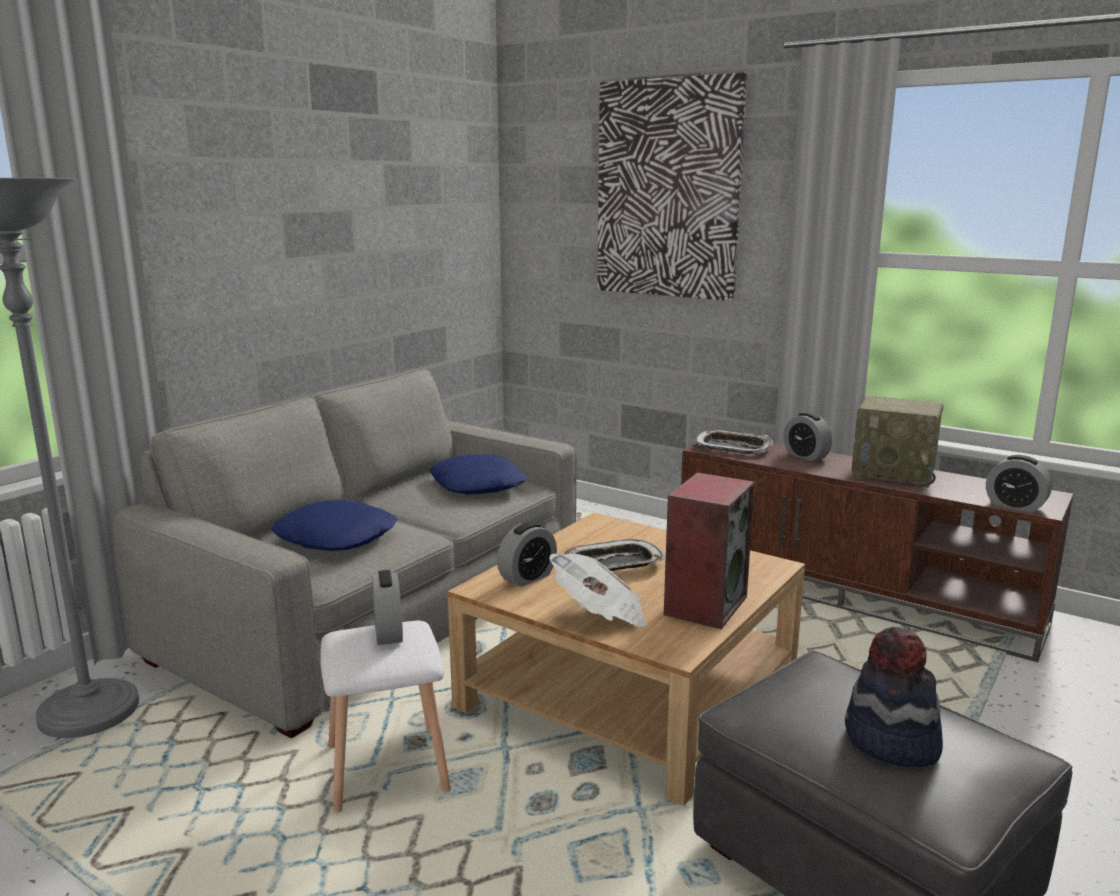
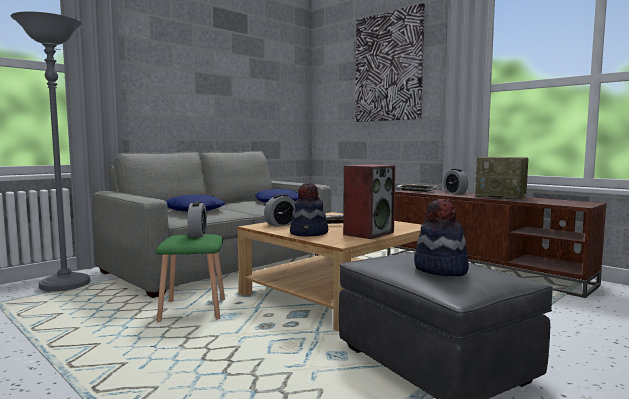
camera: 10 degrees right, 10 degrees down
(386, 767) = (192, 310): white stool -> green stool
(600, 614) = (309, 233): newspaper -> hat
(1015, 506) = (566, 204): alarm clock -> none

